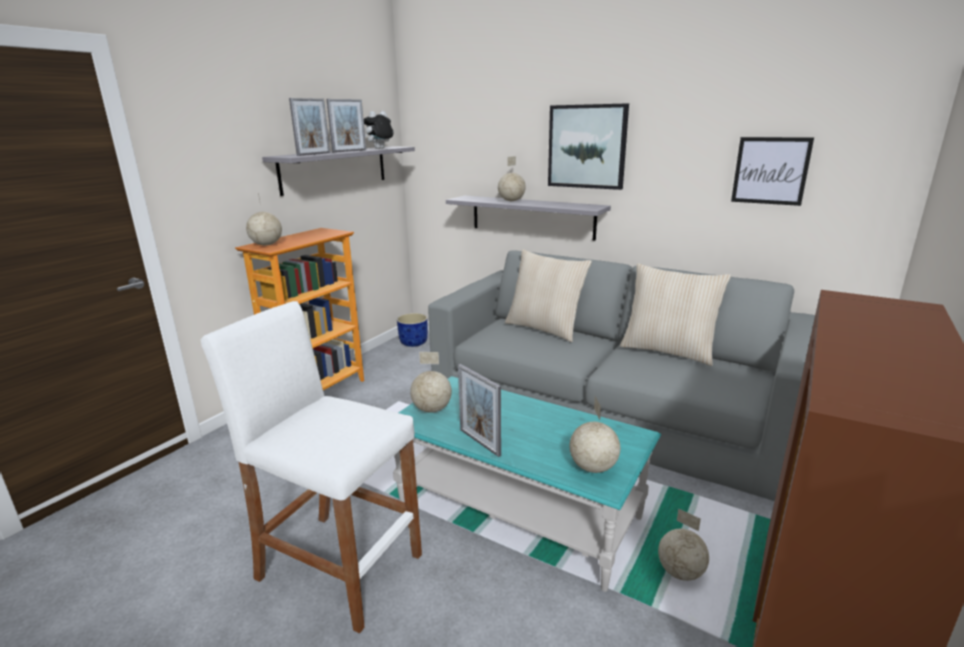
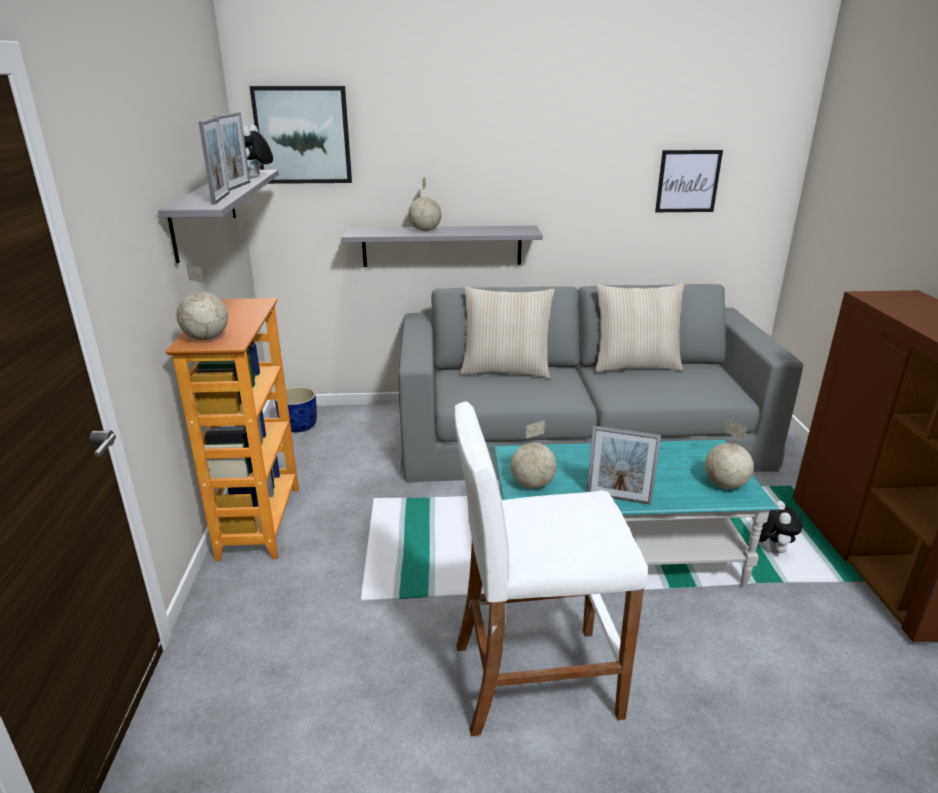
camera: 35 degrees left, 5 degrees up
(587, 146) = (507, 162): picture -> picture (303, 135)
(680, 572) = (771, 549): globe -> plush toy

